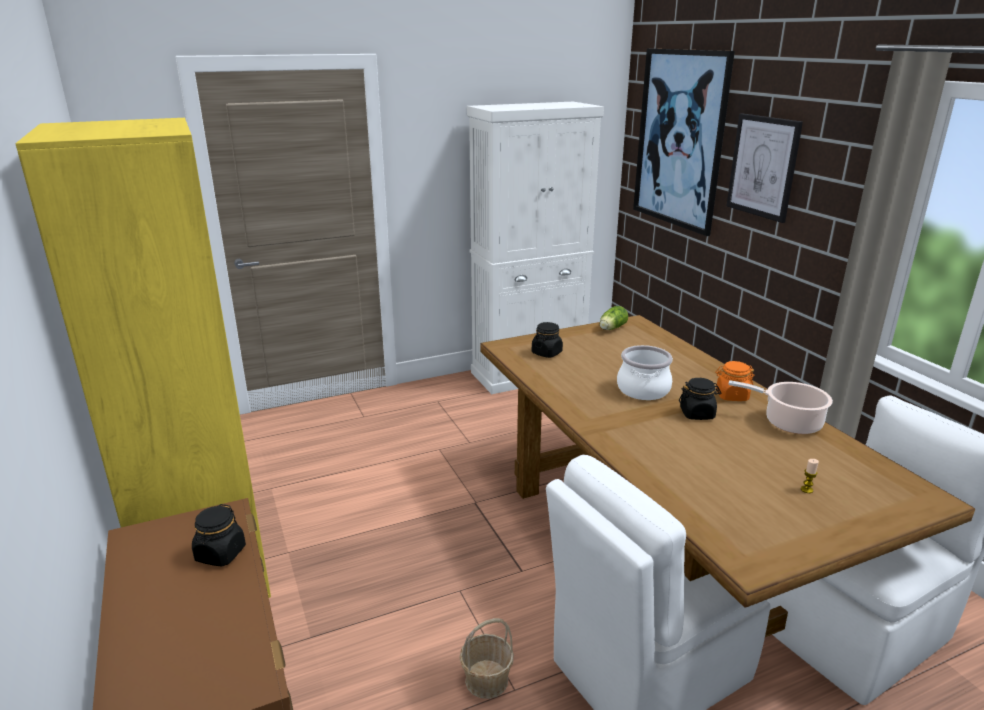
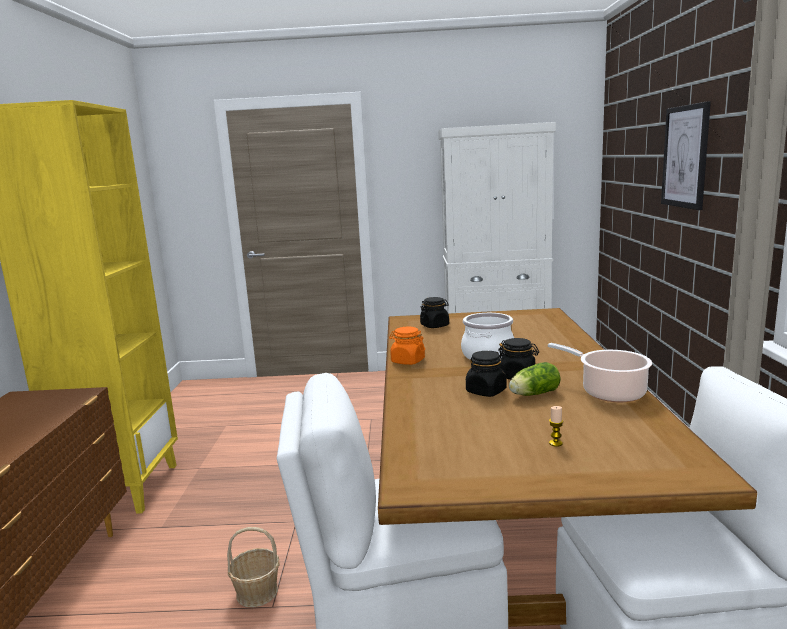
camera: 25 degrees right, 10 degrees down
(220, 554) = (47, 413): black jar -> black jar (486, 391)
(611, 328) = (517, 315): lettuce -> lettuce (532, 394)
(679, 139) = (632, 148): picture -> none
(731, 396) = (573, 367): orange jar -> orange jar (407, 361)

